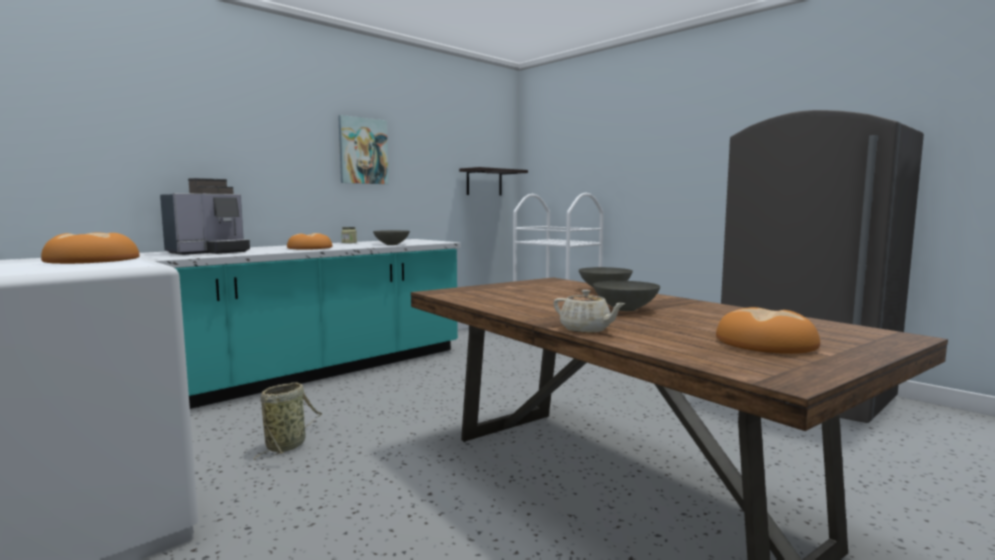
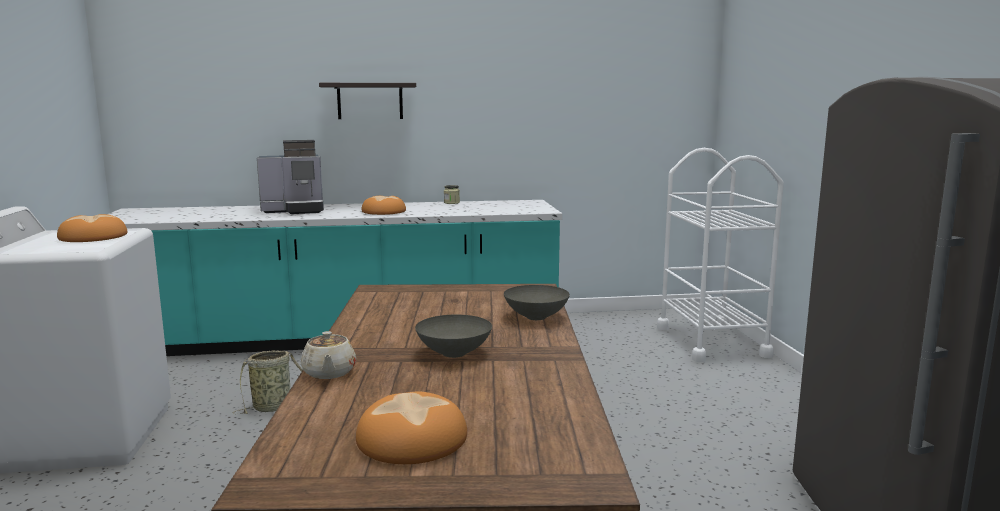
camera: 35 degrees right, 5 degrees up
(363, 151) = (480, 99): picture -> none
(392, 244) = (475, 211): grey bowl -> none
(484, 182) = (655, 128): shelf -> shelf (370, 101)

